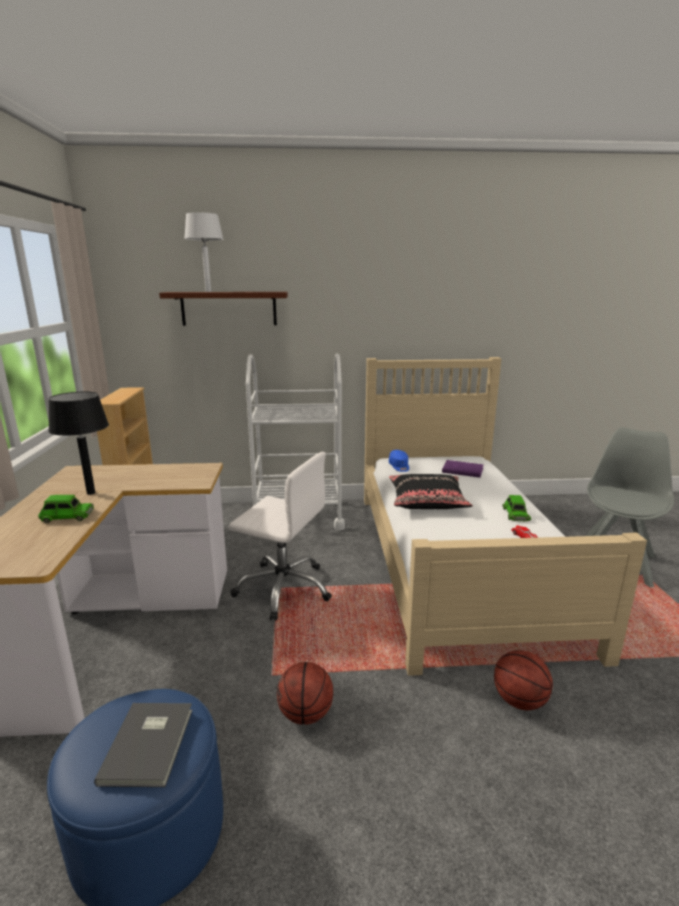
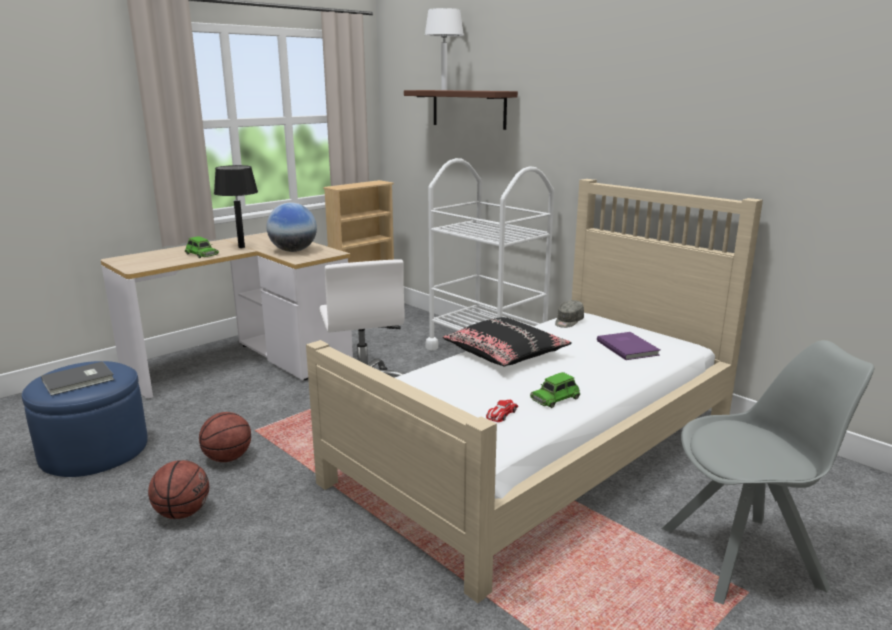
camera: 50 degrees right, 0 degrees up
(164, 477) = (293, 251): none -> globe
(399, 466) = (568, 322): blue cap -> grey cap
(519, 700) = (343, 549): basketball -> basketball (183, 512)

